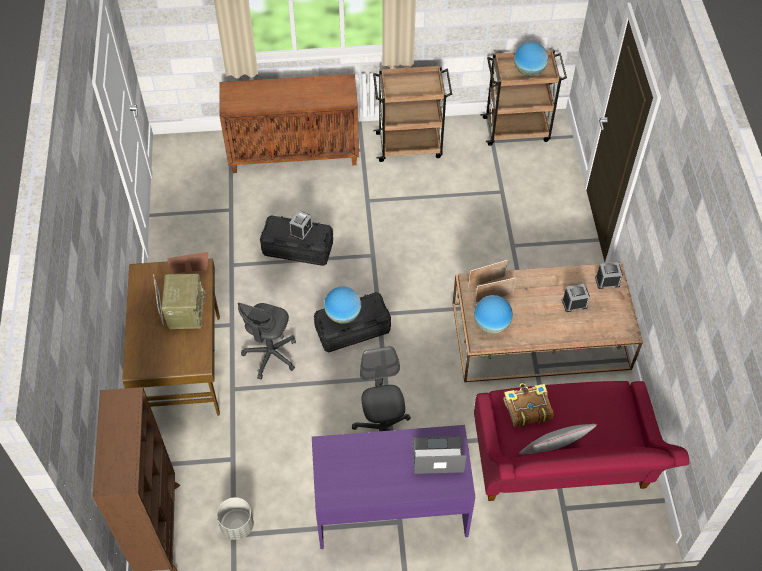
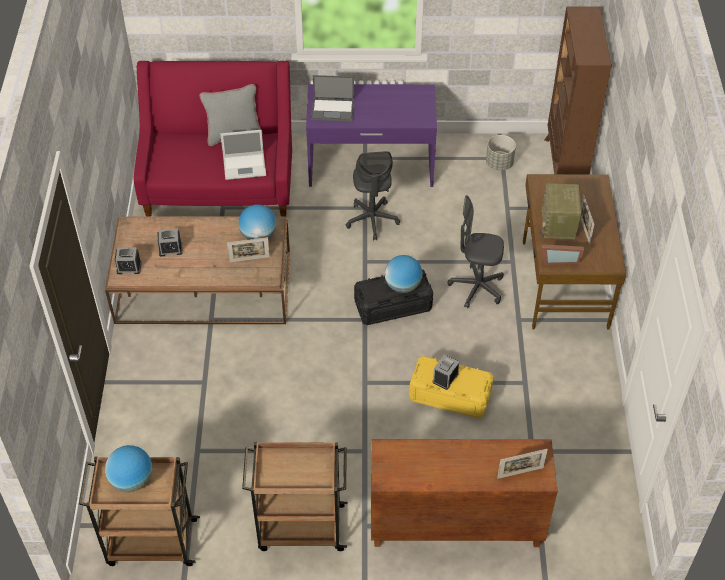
camera: 175 degrees left, 5 degrees down
(270, 355) = (476, 288): grey office chair -> grey office chair turned 105 degrees counterclockwise
(297, 248) = (450, 396): black storage box -> yellow storage box
(486, 281) = (253, 275): picture frame -> picture frame (520, 473)
(526, 409) = (245, 166): book -> laptop

